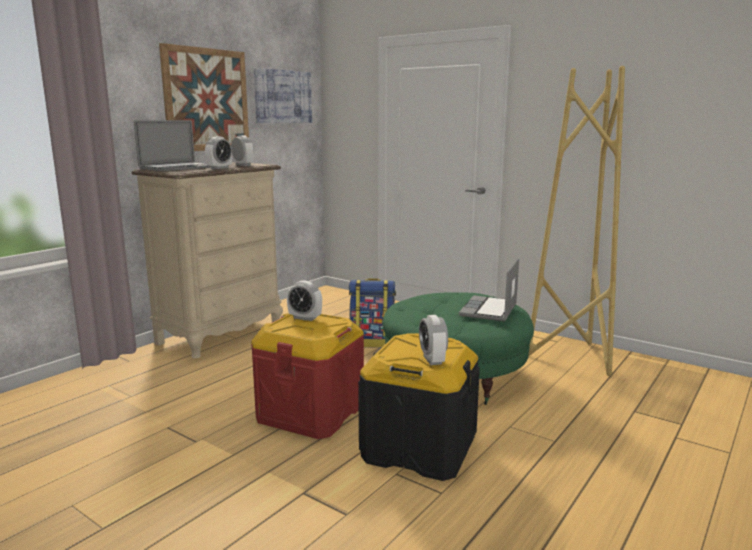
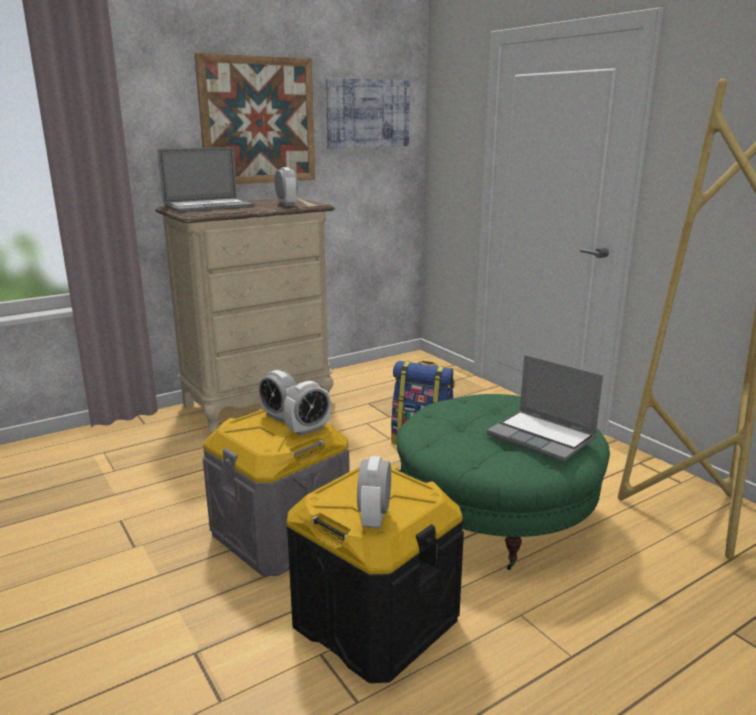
camera: 20 degrees right, 5 degrees up
(219, 168) = (249, 209): alarm clock -> alarm clock (308, 429)
(311, 412) = (281, 534): red storage box -> grey storage box
(489, 310) = (543, 437): laptop -> laptop turned 90 degrees counterclockwise

